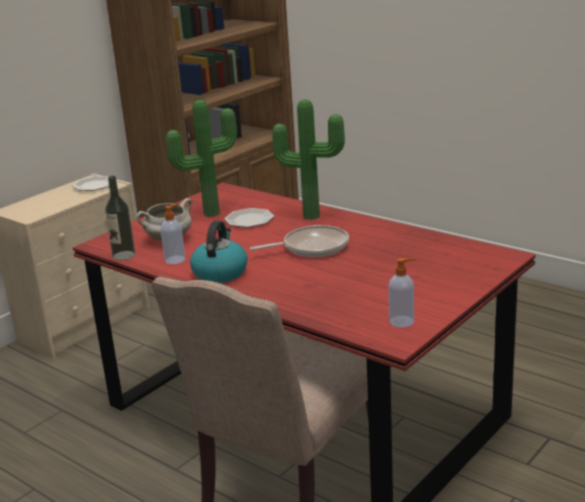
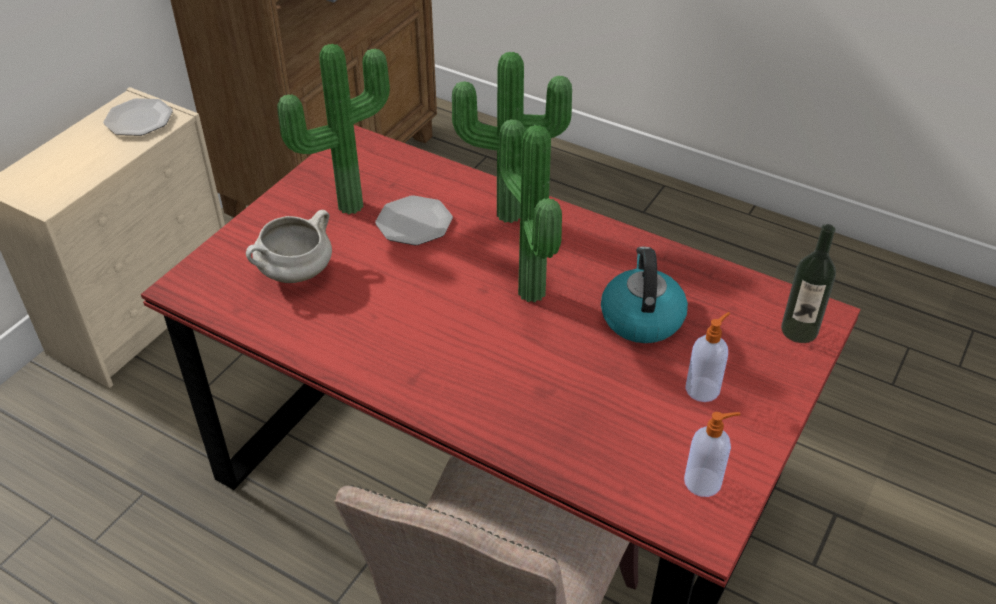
camera: 10 degrees left, 20 degrees up
(124, 255) = (231, 317): bottle -> bottle (799, 330)
(175, 259) = (318, 327): soap dispenser -> soap dispenser (703, 388)
(220, 272) = (397, 360): kettle -> kettle (641, 317)
(311, 247) = (526, 294): frying pan -> potted plant

